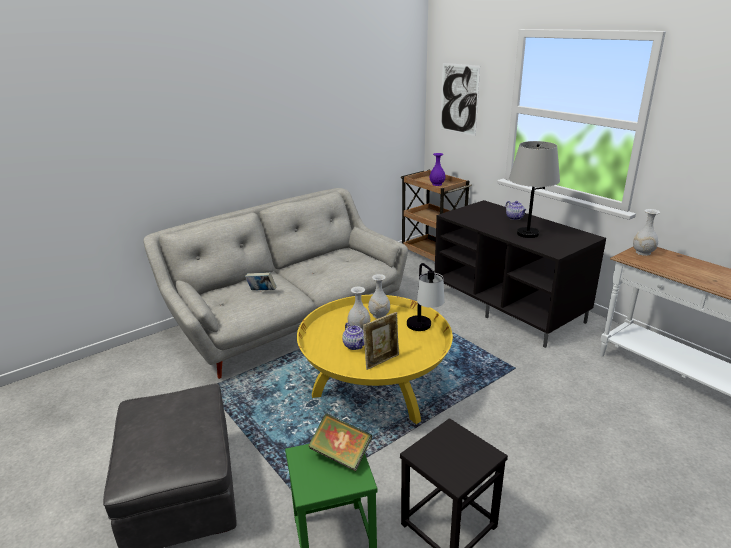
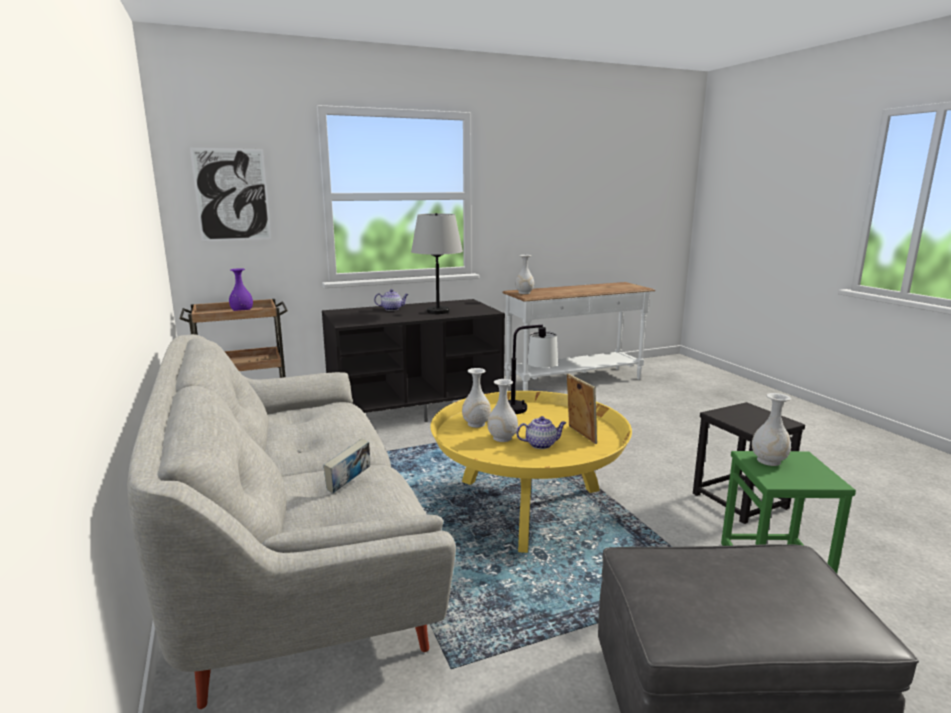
camera: 75 degrees left, 10 degrees down
(341, 455) = (769, 461): book -> white vase

